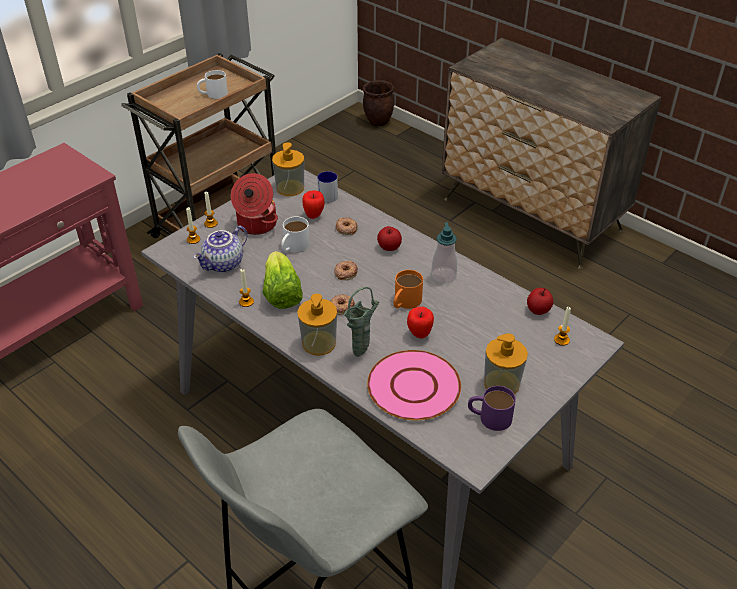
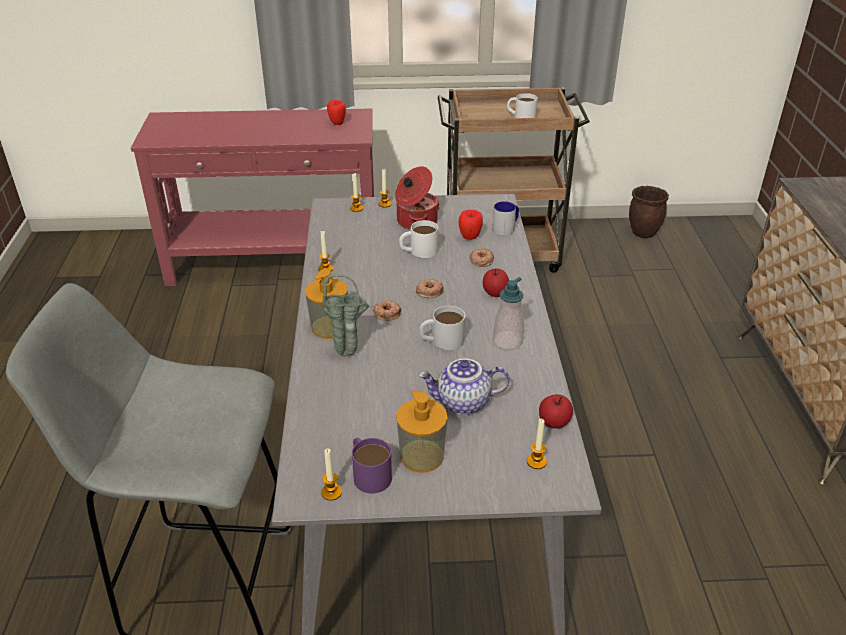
camera: 45 degrees right, 5 degrees down
(224, 264) = (350, 235): teapot -> teapot (463, 403)
(281, 293) = (358, 277): lettuce -> none
(290, 188) = (482, 209): soap dispenser -> none
(378, 122) = (751, 240): brown planter -> brown planter (643, 233)
(405, 302) = (441, 340): orange mug -> white mug
(414, 387) = (346, 406): pink plate -> none
(419, 335) = (414, 372): apple -> apple (337, 123)
(487, 445) = (331, 492): none -> candle

